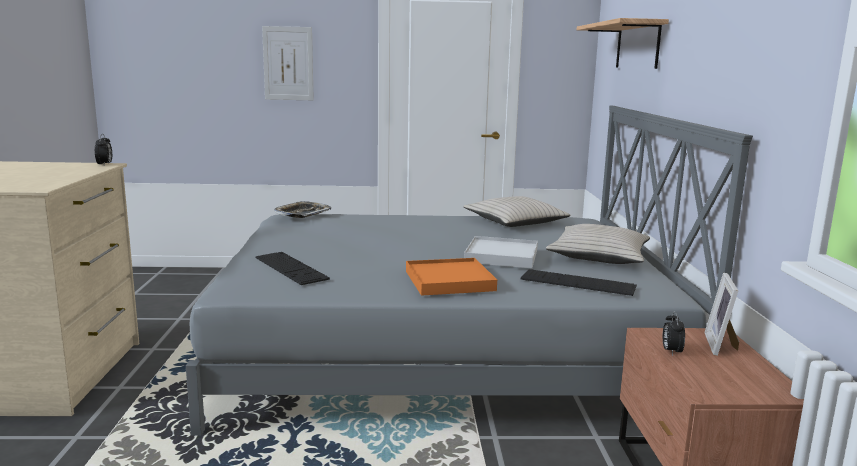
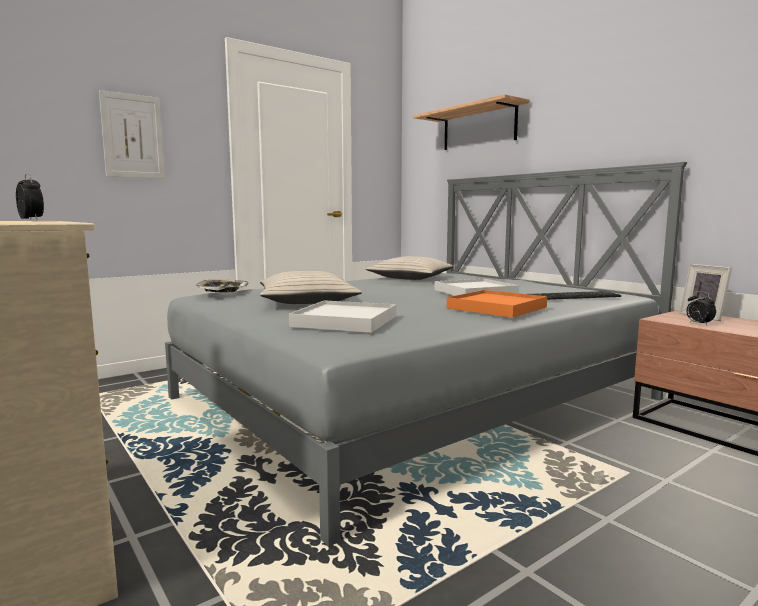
camera: 35 degrees left, 5 degrees down
(290, 268) = (345, 321): keyboard -> white tray
(599, 256) = (526, 285): beige pillow -> beige pillow (307, 301)

